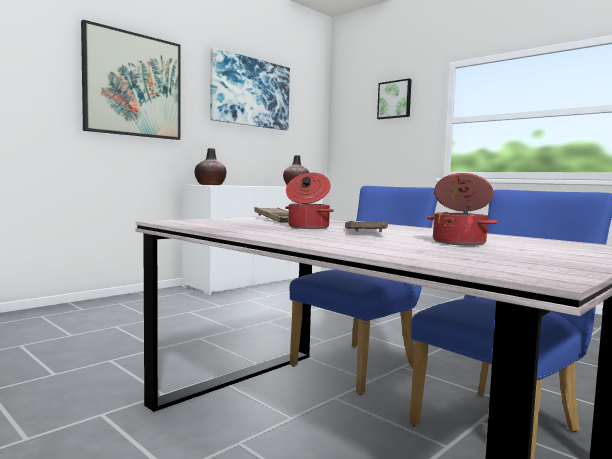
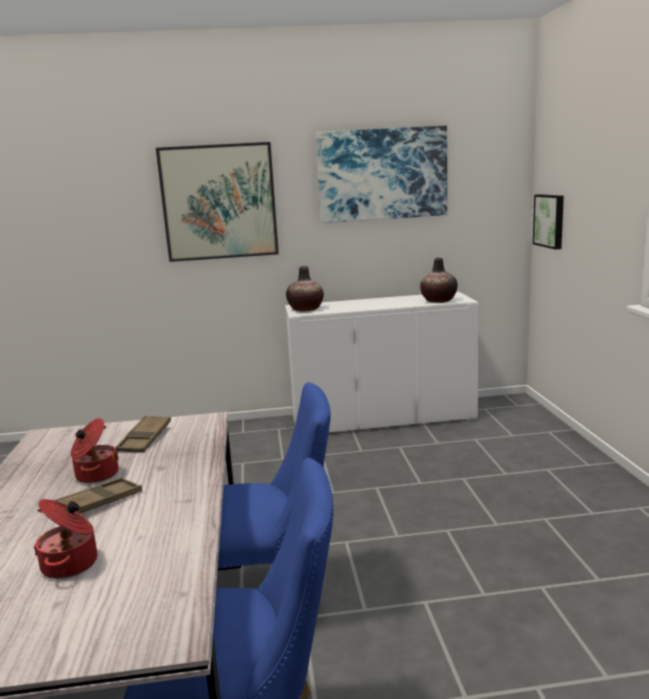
camera: 40 degrees right, 10 degrees up
(395, 99) = (595, 162): picture -> picture (550, 220)

